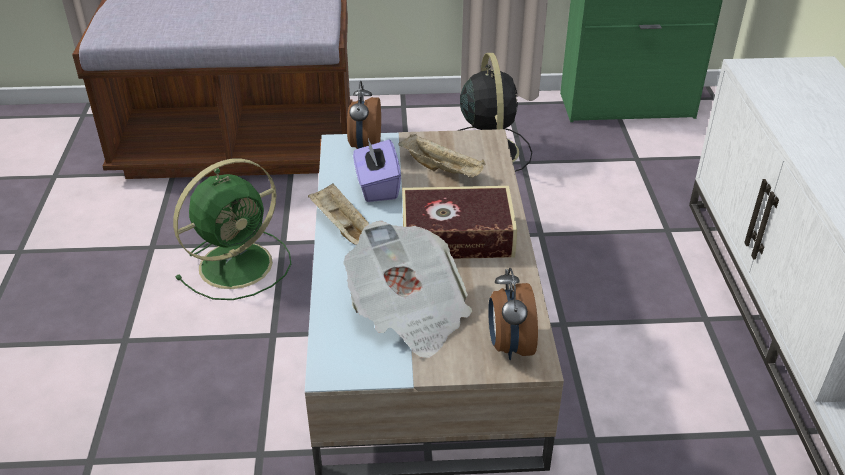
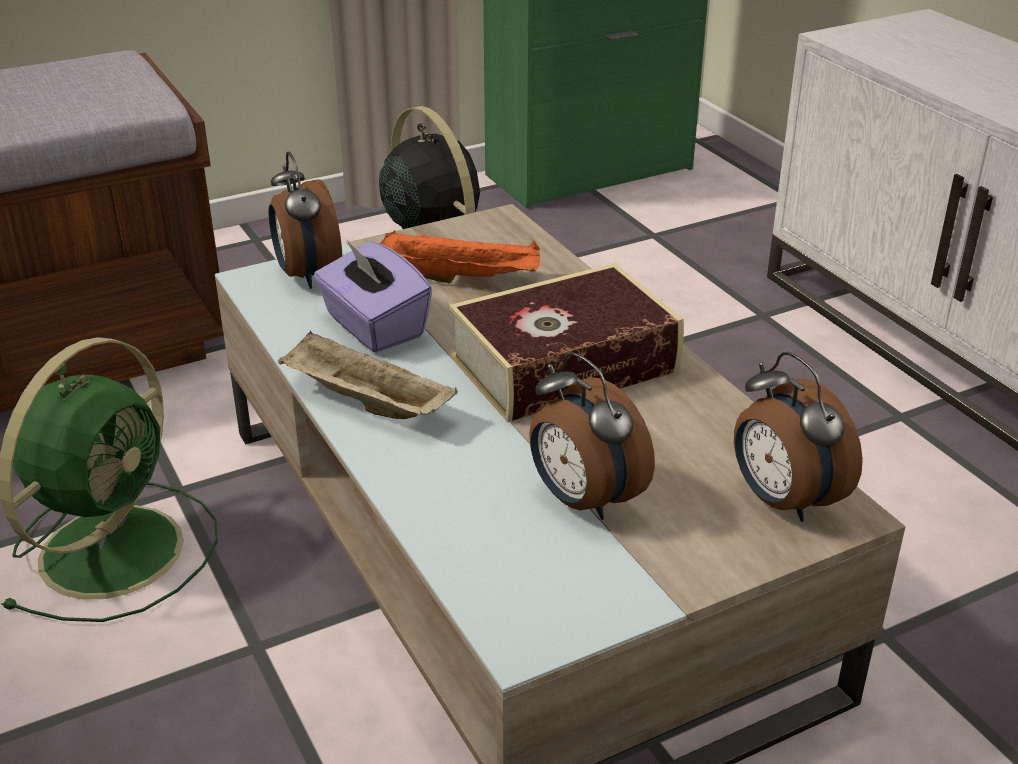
camera: 25 degrees left, 5 degrees down
(409, 313) = (582, 500): newspaper -> alarm clock
(443, 169) = (463, 278): beige tray -> orange tray

